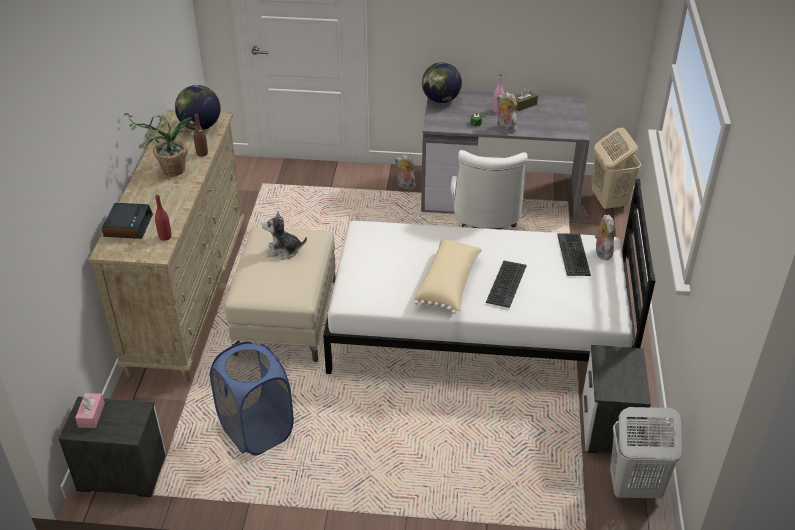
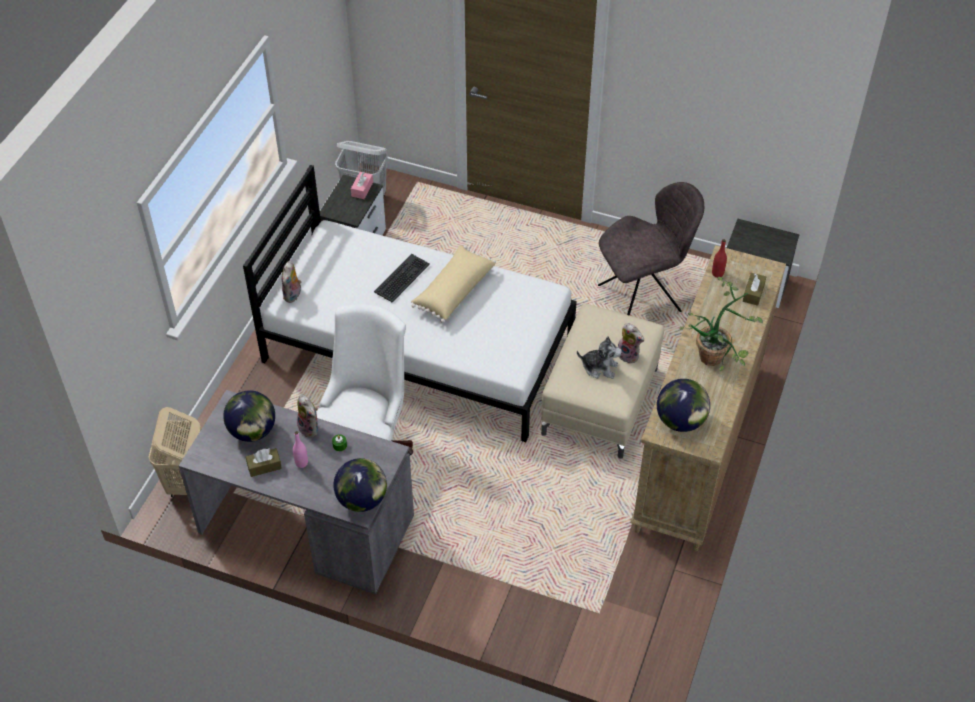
camera: 165 degrees left, 10 degrees up
(91, 415) = (776, 247): pink tissue box -> pink tissue box (362, 189)
(128, 225) = (753, 293): alarm clock -> brown tissue box
(202, 153) = (680, 376): brown bottle -> none
(256, 430) = (642, 297): blue laundry basket -> grey chair
(405, 186) = (416, 566): plush toy -> plush toy (629, 355)
(548, 121) = (252, 431): none -> globe
(574, 255) = (321, 298): keyboard -> none

